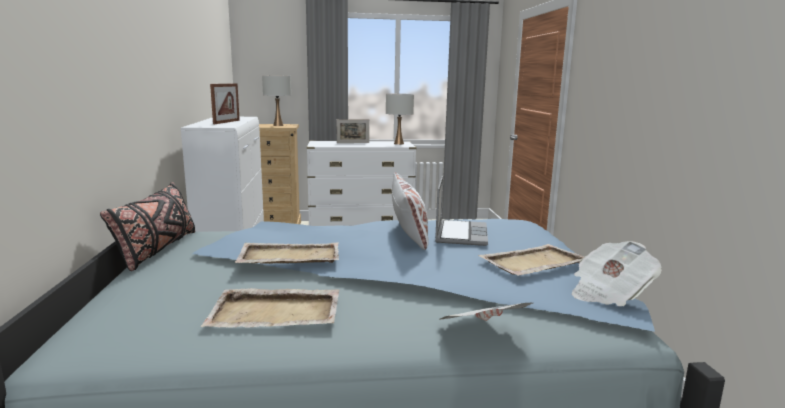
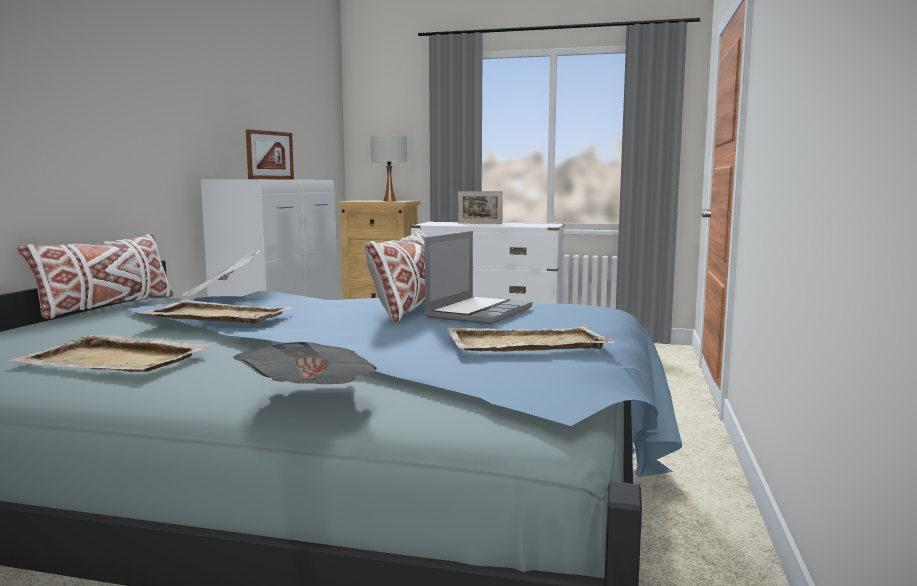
camera: 20 degrees right, 5 degrees down
(157, 250) = (106, 307): black pillow -> white pillow
(398, 143) = (541, 225): white table lamp -> none
(609, 293) = (578, 381): newspaper -> newspaper (220, 295)

